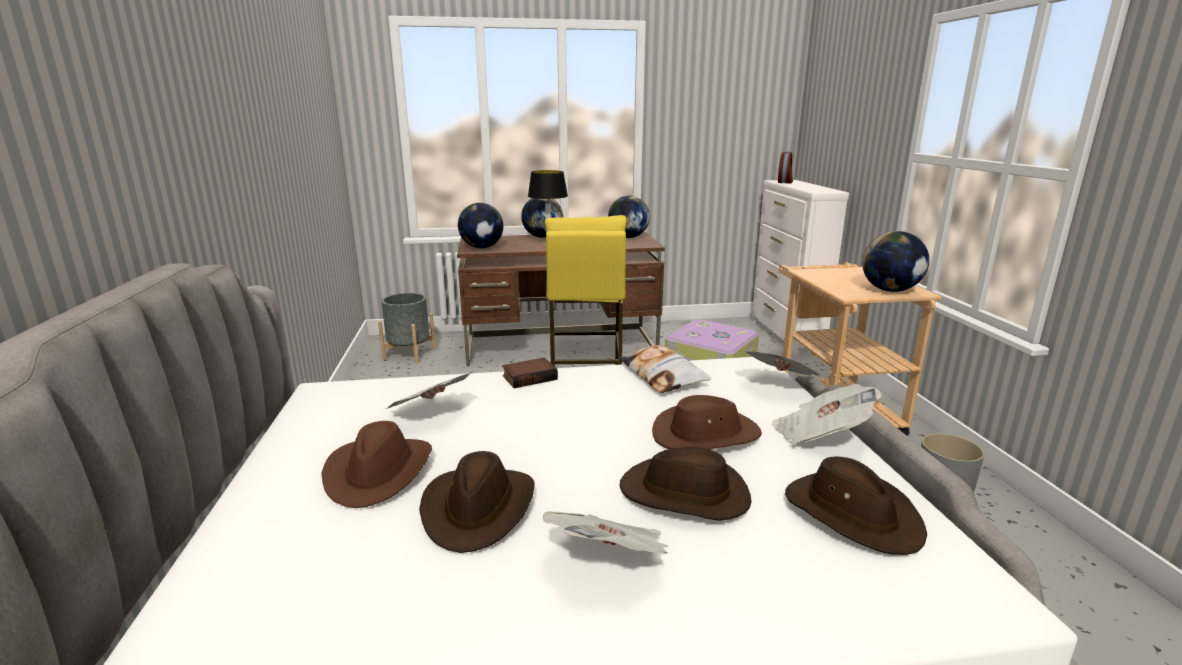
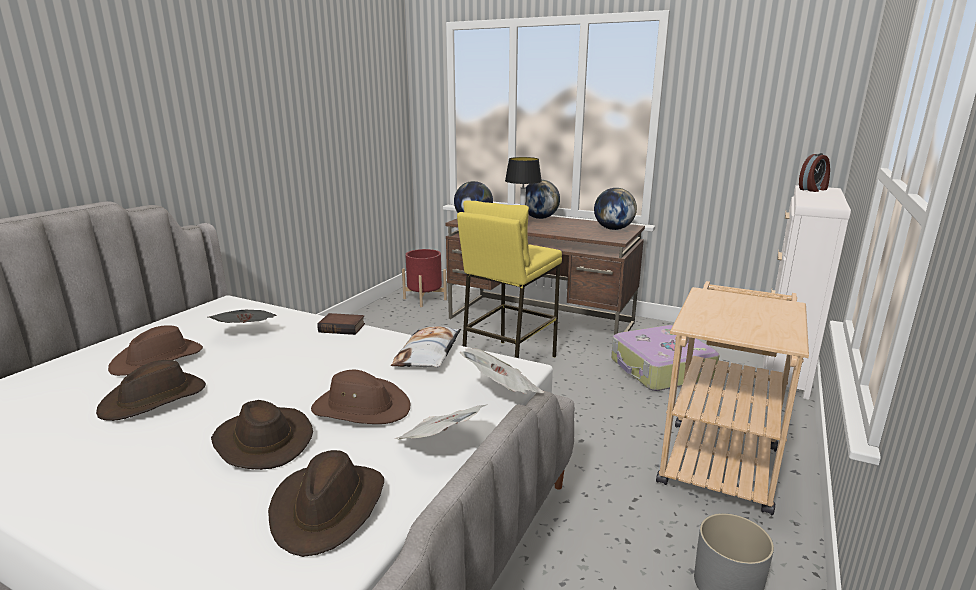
camera: 35 degrees right, 0 degrees up
(409, 353) = (425, 299): grey planter -> red planter
(611, 559) = (148, 458): newspaper -> none
(890, 290) = (753, 332): globe -> none

